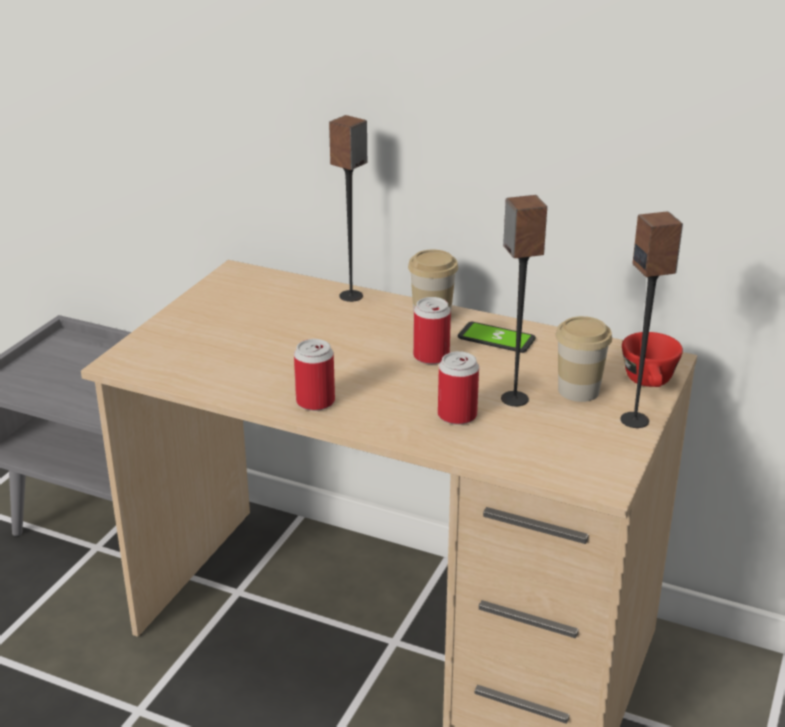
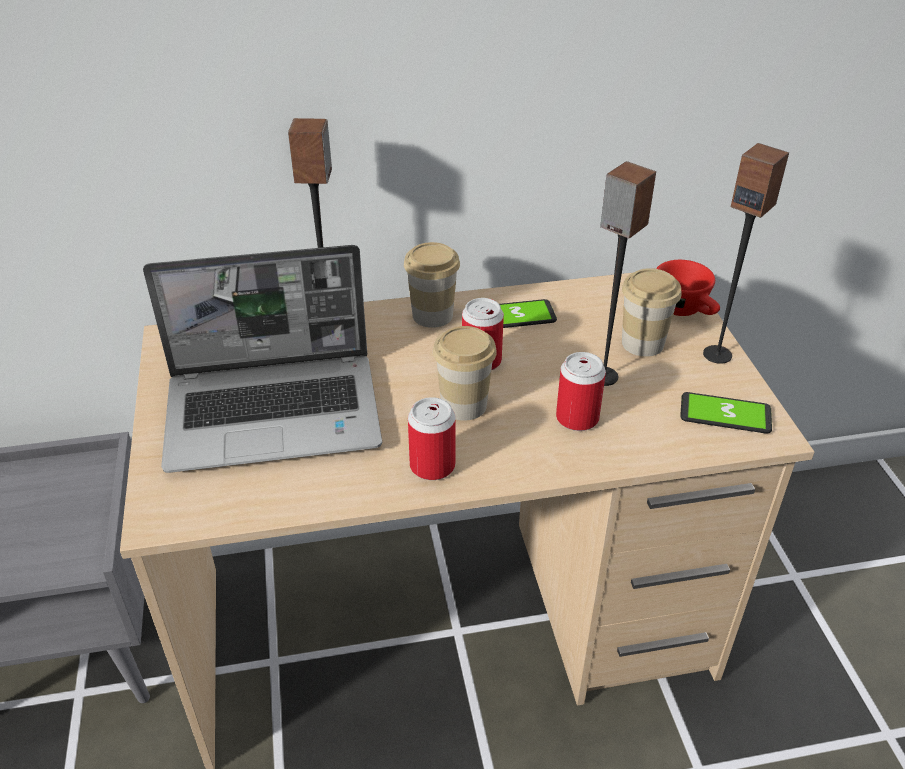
camera: 35 degrees left, 10 degrees up
(251, 335) = (276, 413): none -> laptop
(383, 377) = (464, 405): none -> cup
(582, 458) = (725, 414): none -> phone

